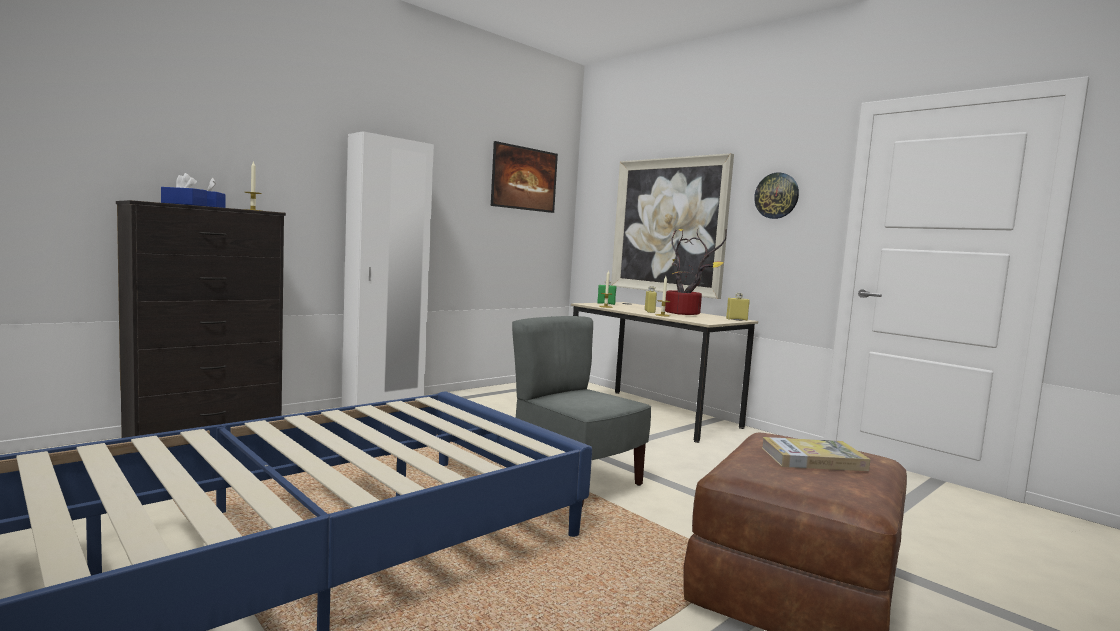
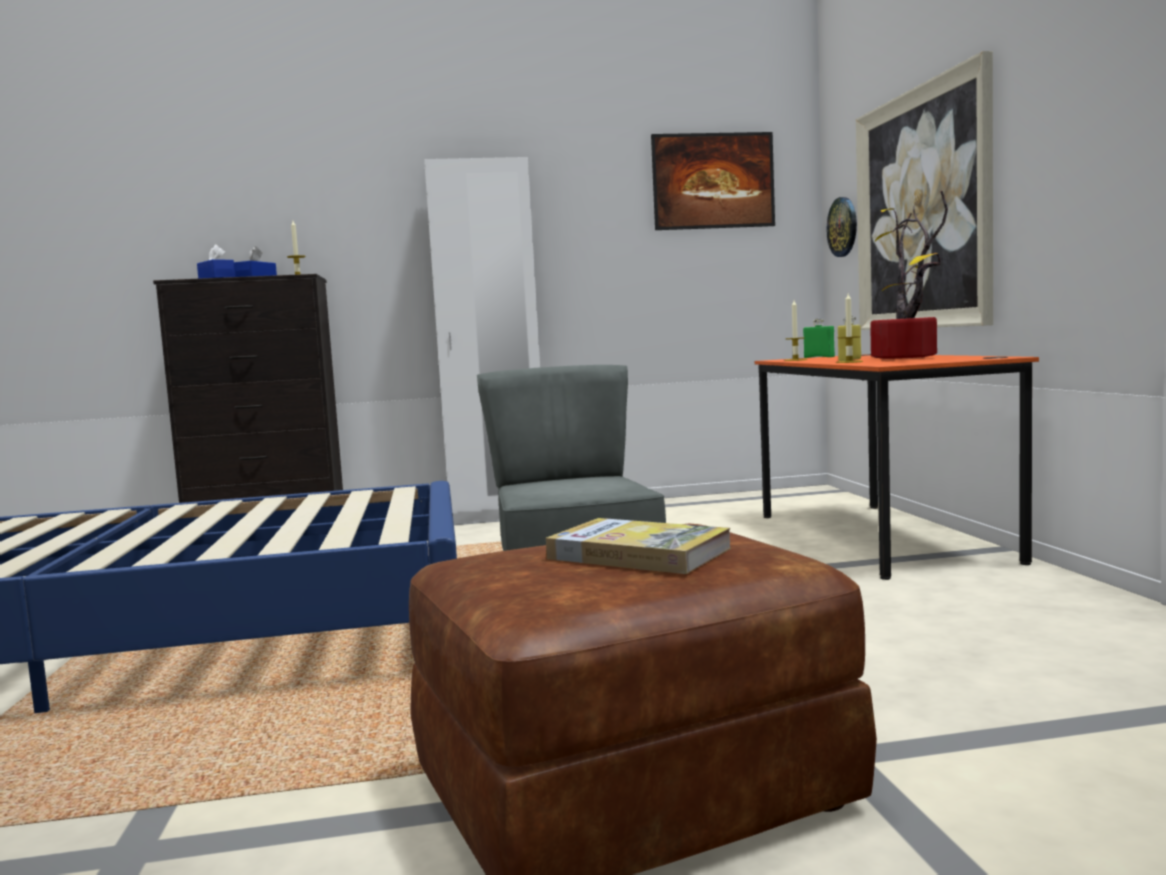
camera: 35 degrees right, 0 degrees up
(651, 414) = (878, 537): beige desk -> orange desk
(736, 319) = (989, 357): yellow bottle -> none
(776, 195) = (1056, 107): wall clock -> wall clock (843, 227)

